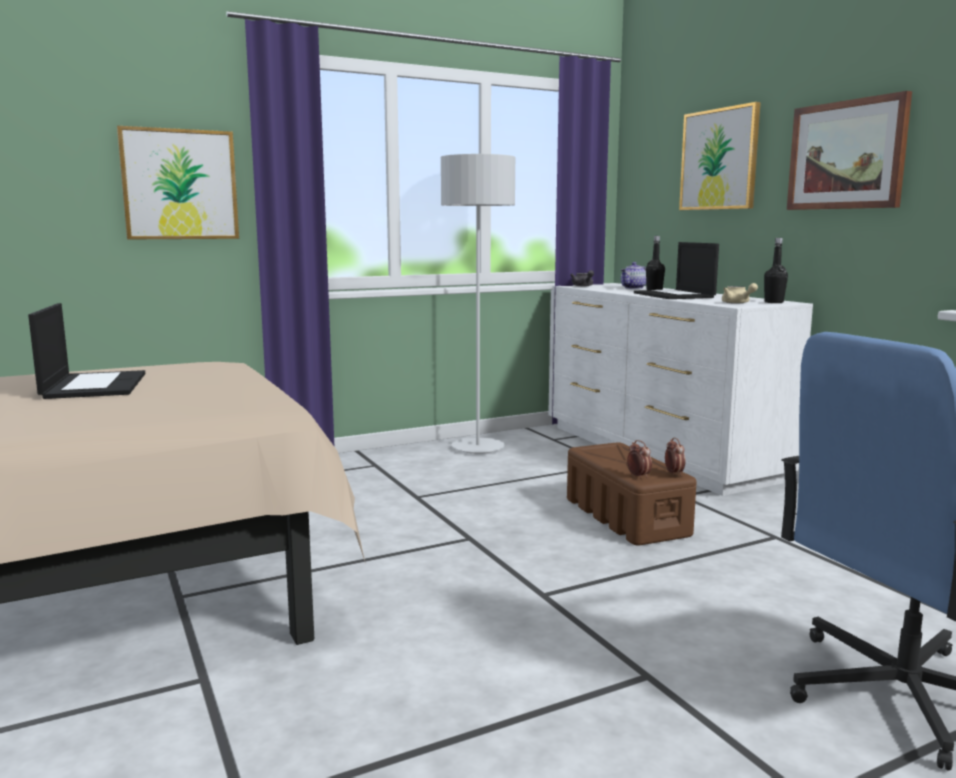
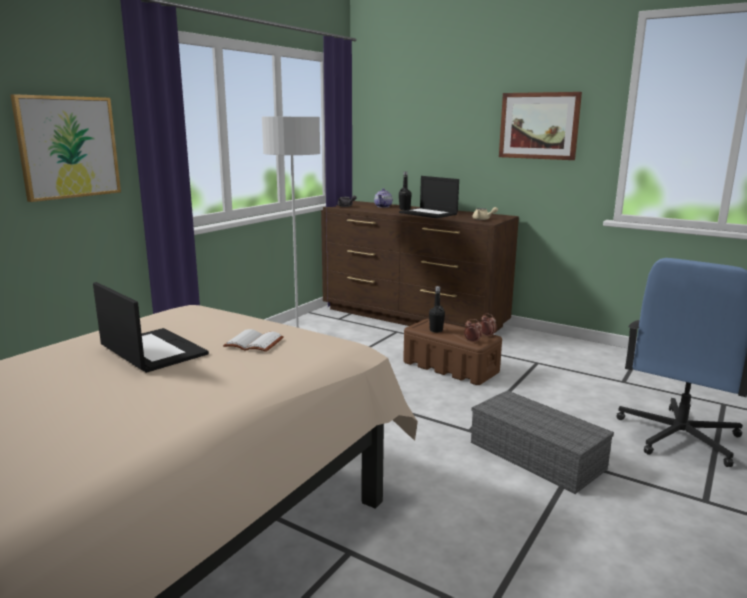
camera: 30 degrees left, 5 degrees up
(191, 393) = (252, 343): none -> white book
(600, 651) = (538, 455): none -> grey storage box
(657, 452) = (413, 318): white dresser -> brown dresser
(719, 159) = (442, 119): picture -> none
(773, 302) = (498, 217): black bottle -> black bottle (436, 330)

